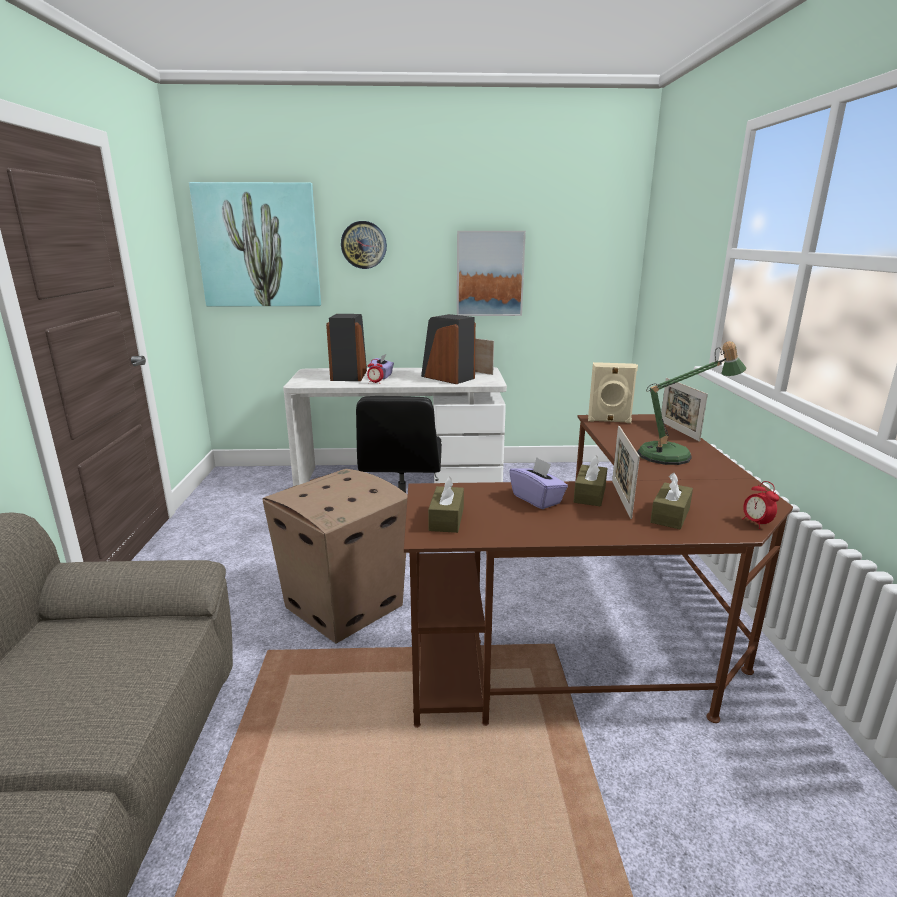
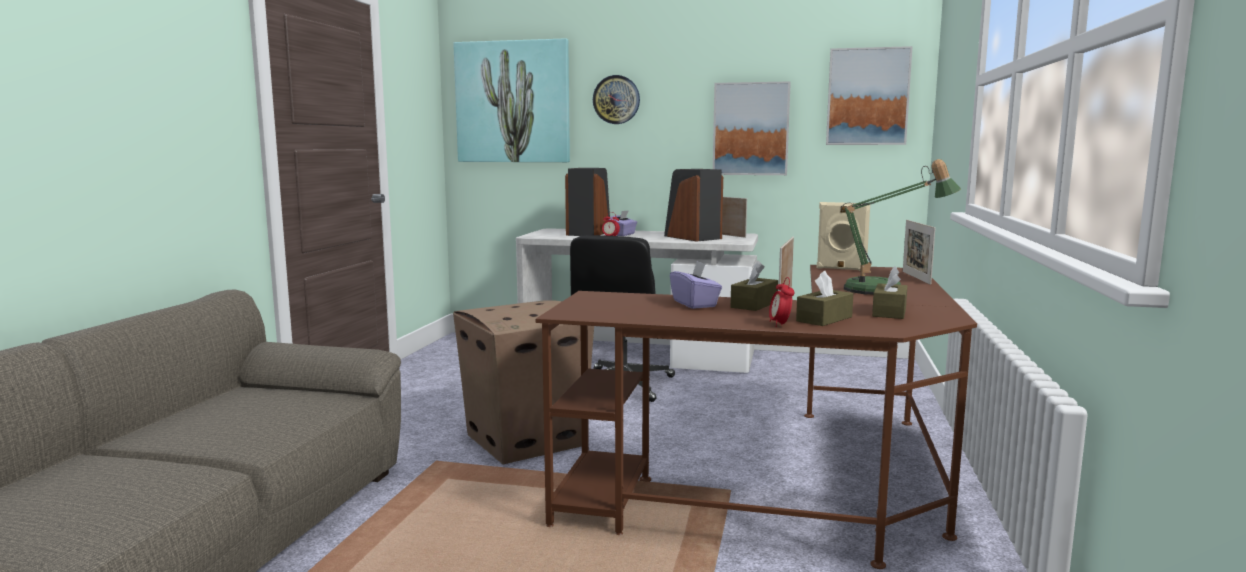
camera: 15 degrees right, 10 degrees down
(446, 519) = (592, 308): brown tissue box -> brown tissue box (889, 312)
(590, 245) = (867, 97): none -> picture
(756, 523) = (914, 328): alarm clock -> alarm clock (780, 325)

